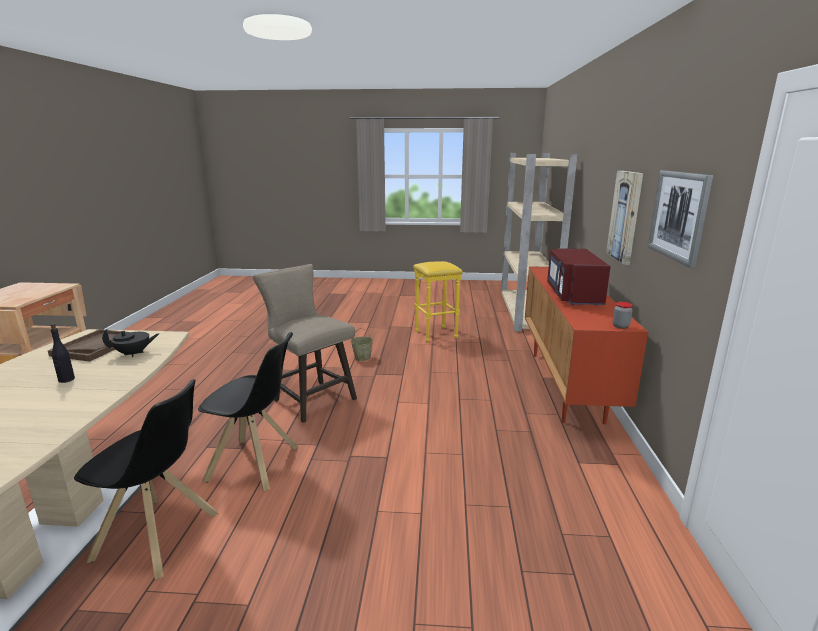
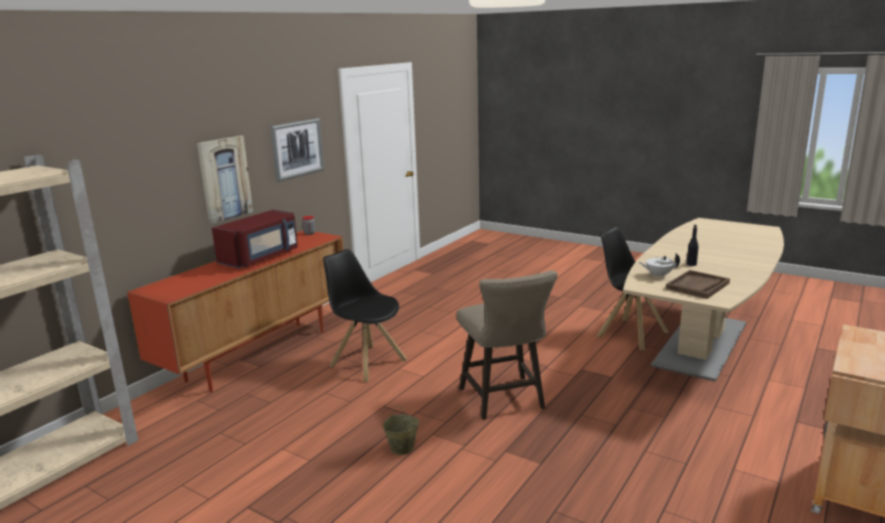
camera: 150 degrees left, 0 degrees up
(134, 354) = (658, 275): black teapot -> white teapot
(255, 464) = (570, 356): black chair -> black chair (367, 362)
(437, 334) = (243, 469): yellow stool -> none

